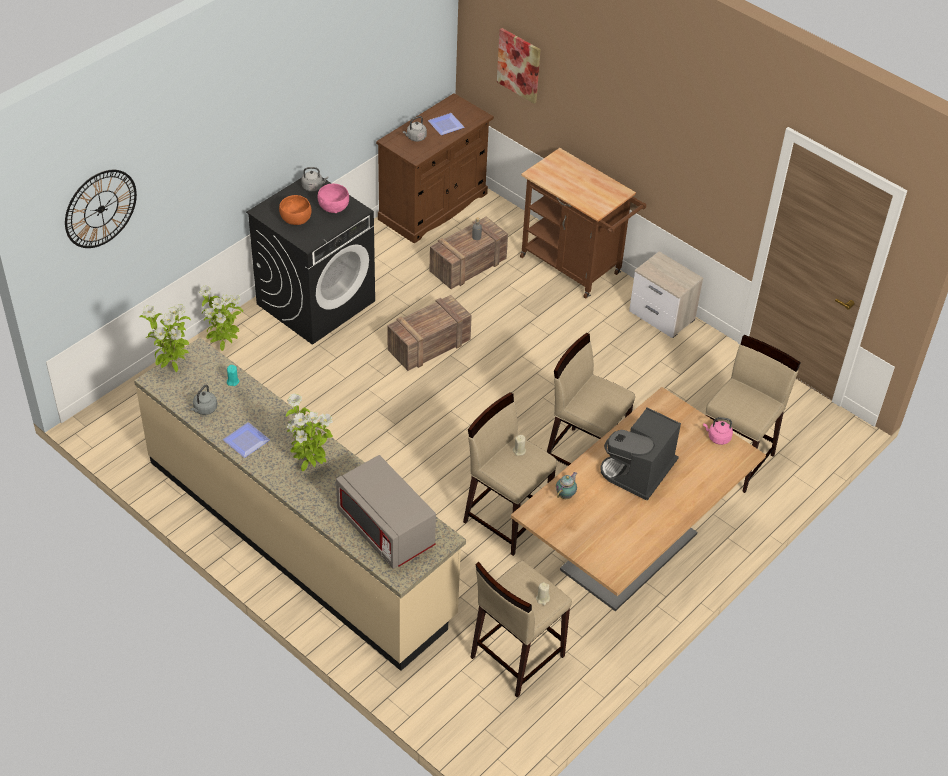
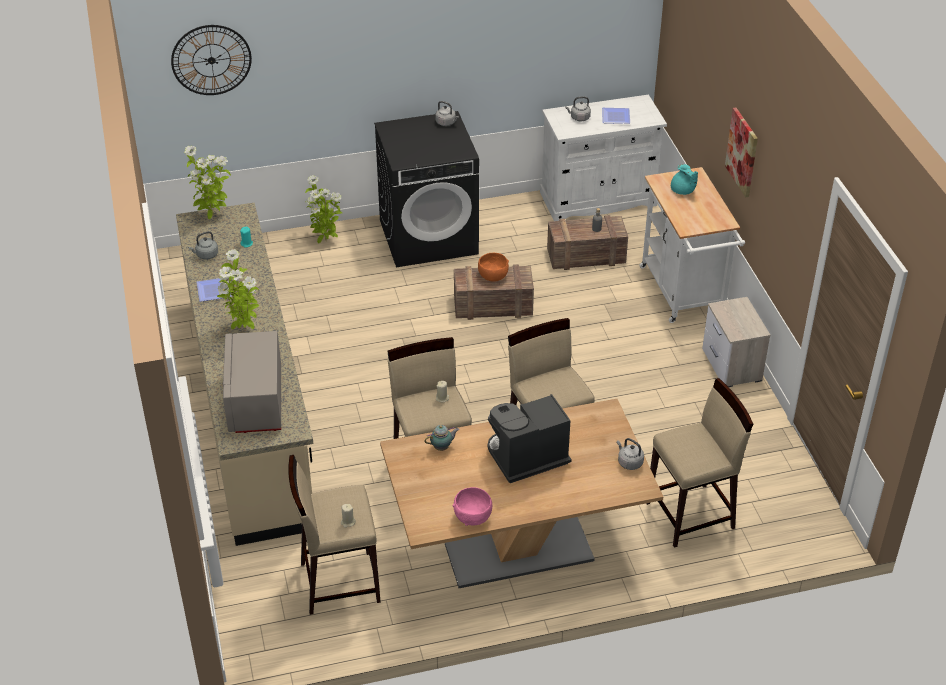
camera: 35 degrees right, 5 degrees down
(296, 219) = (408, 142): orange bowl -> orange bowl (493, 276)
(333, 207) = (447, 143): pink bowl -> pink bowl (472, 516)
(433, 207) = (598, 199): brown cabinet -> white cabinet
(519, 65) = (688, 73): picture -> picture (742, 152)
(564, 176) = (683, 191): none -> turquoise teapot
(575, 268) = (684, 294): brown cart -> white cart
(717, 438) = (629, 462): pink kettle -> grey kettle

